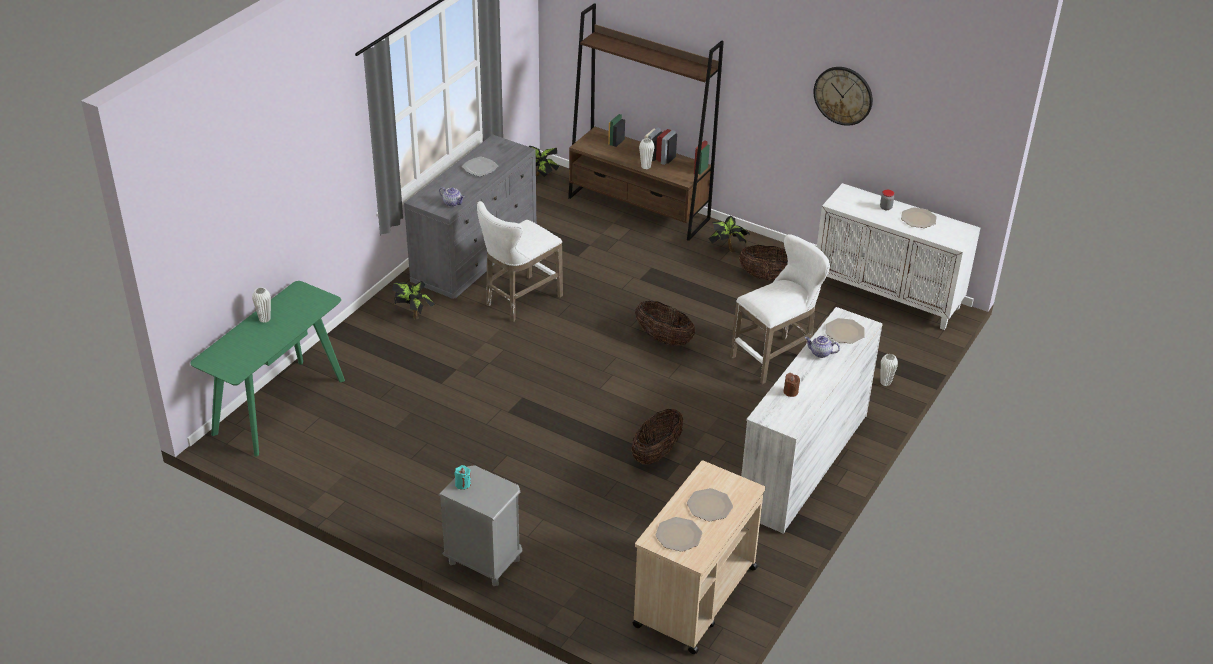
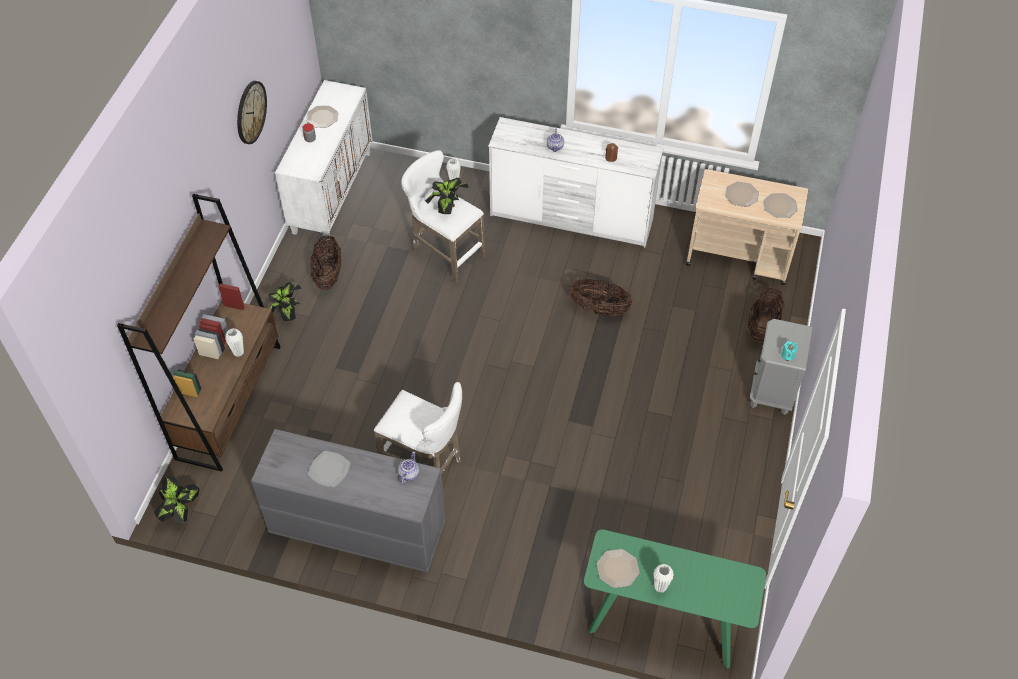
camera: 105 degrees left, 15 degrees up
(414, 314) = (478, 552): potted plant -> potted plant (448, 208)
(663, 339) = (446, 335): basket -> basket (762, 327)
(844, 331) = (520, 136): plate -> plate (617, 569)

